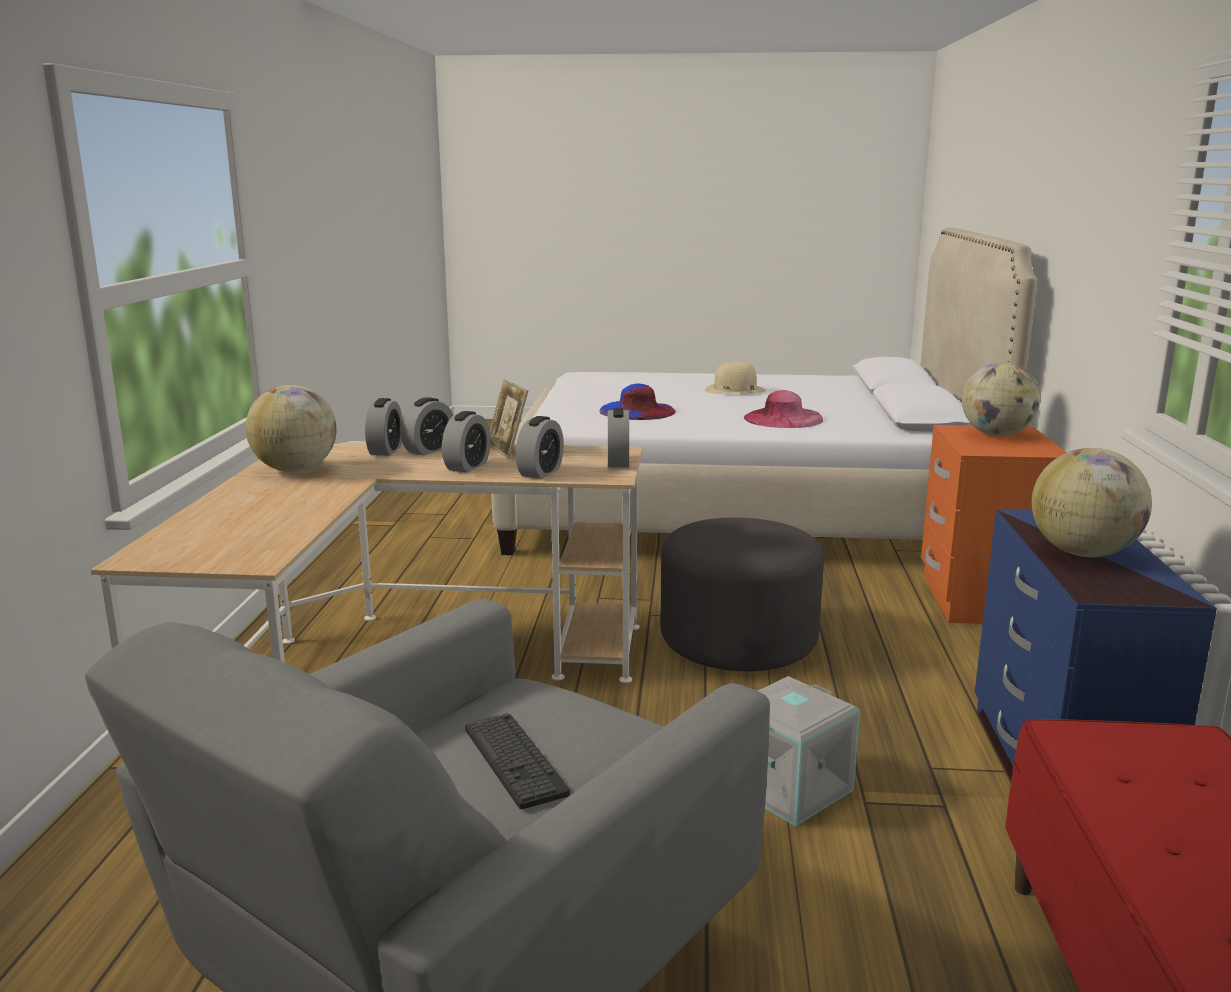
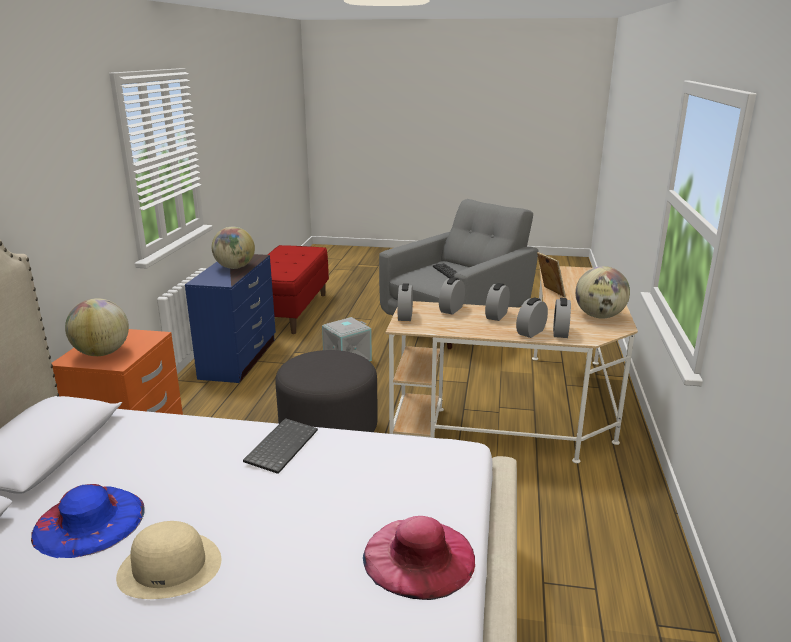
camera: 175 degrees left, 5 degrees up
(507, 450) = (477, 330): picture frame -> picture frame (549, 292)
(637, 411) = (352, 486): blue hat -> blue hat (89, 521)
(712, 423) = (281, 446): none -> keyboard
(783, 418) = (195, 454): pink hat -> pink hat (419, 556)

